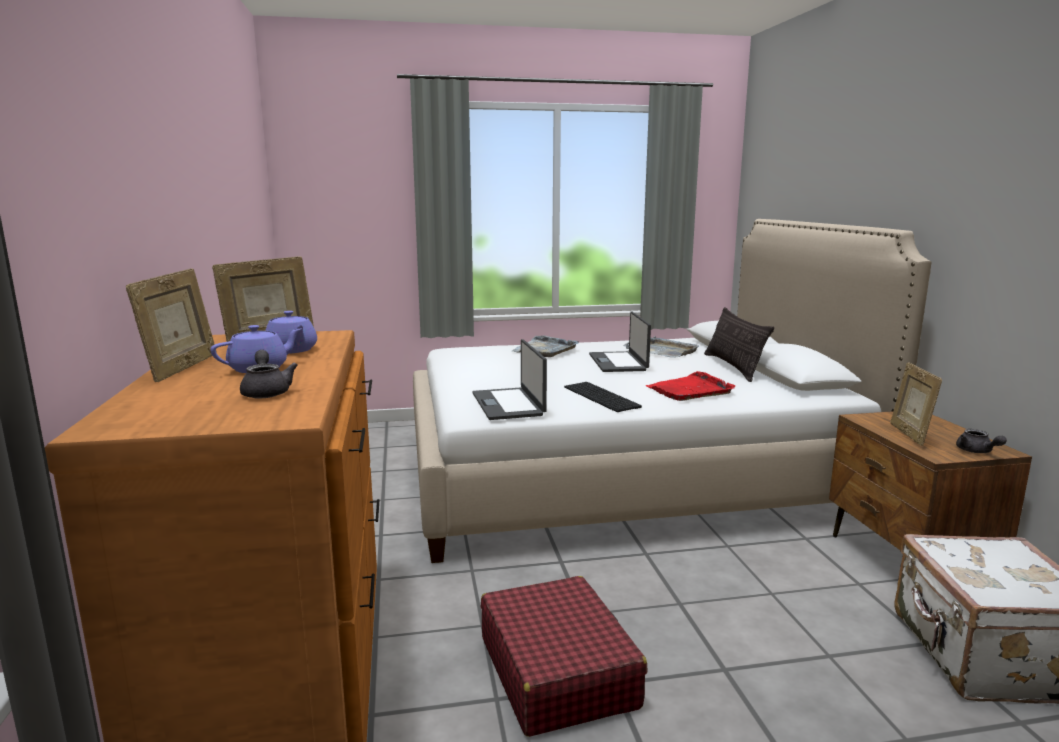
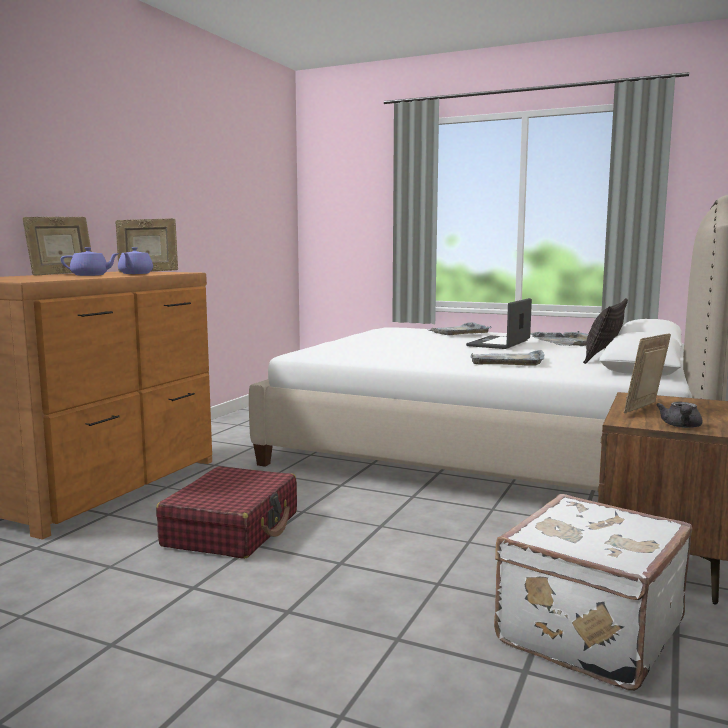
camera: 35 degrees right, 5 degrees down
(267, 392) = (56, 278): grey teapot -> none
(509, 404) = (338, 351): laptop -> none
(603, 397) = (420, 356): keyboard -> none
(690, 390) = (507, 361): red tray -> grey tray

